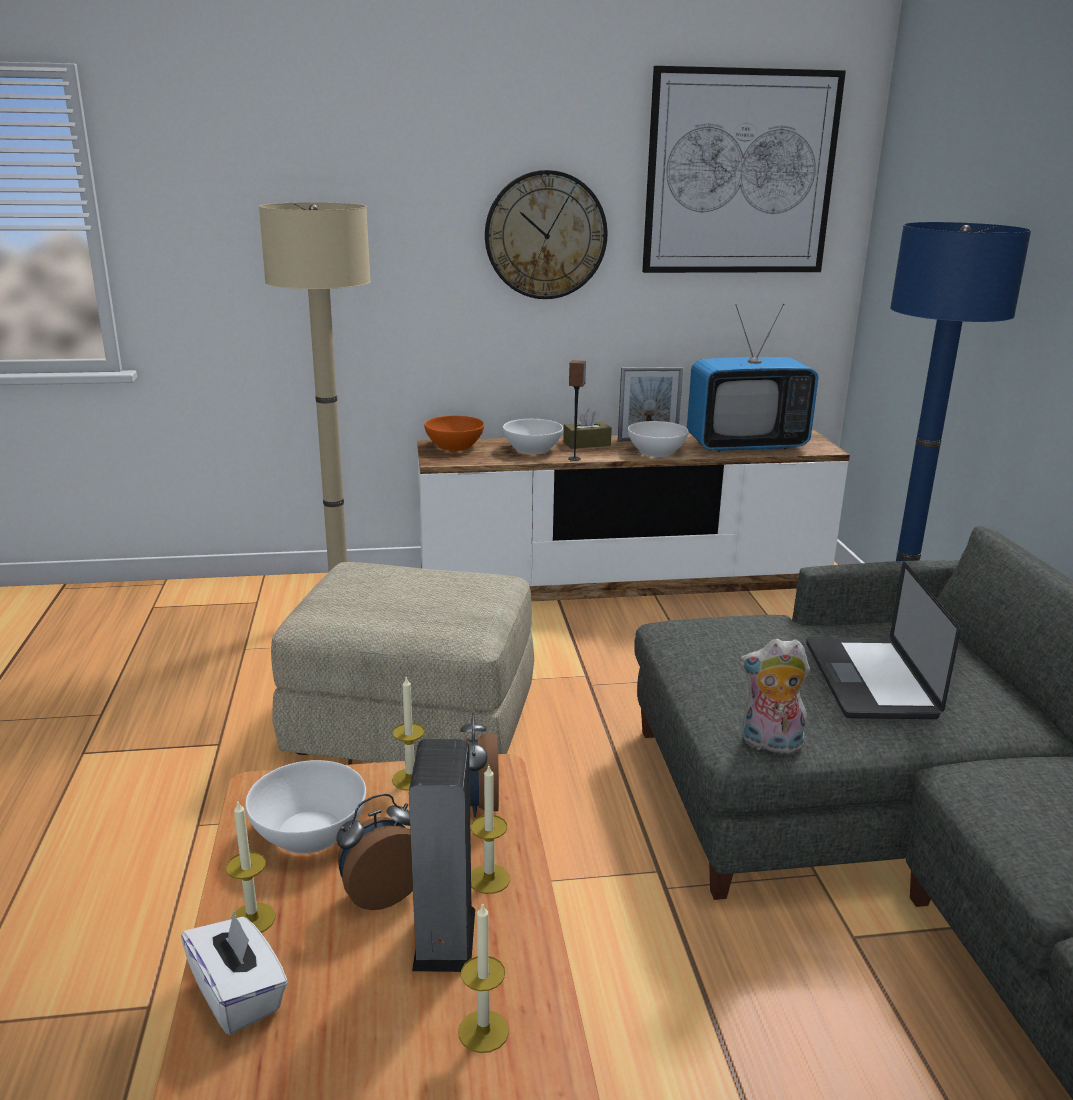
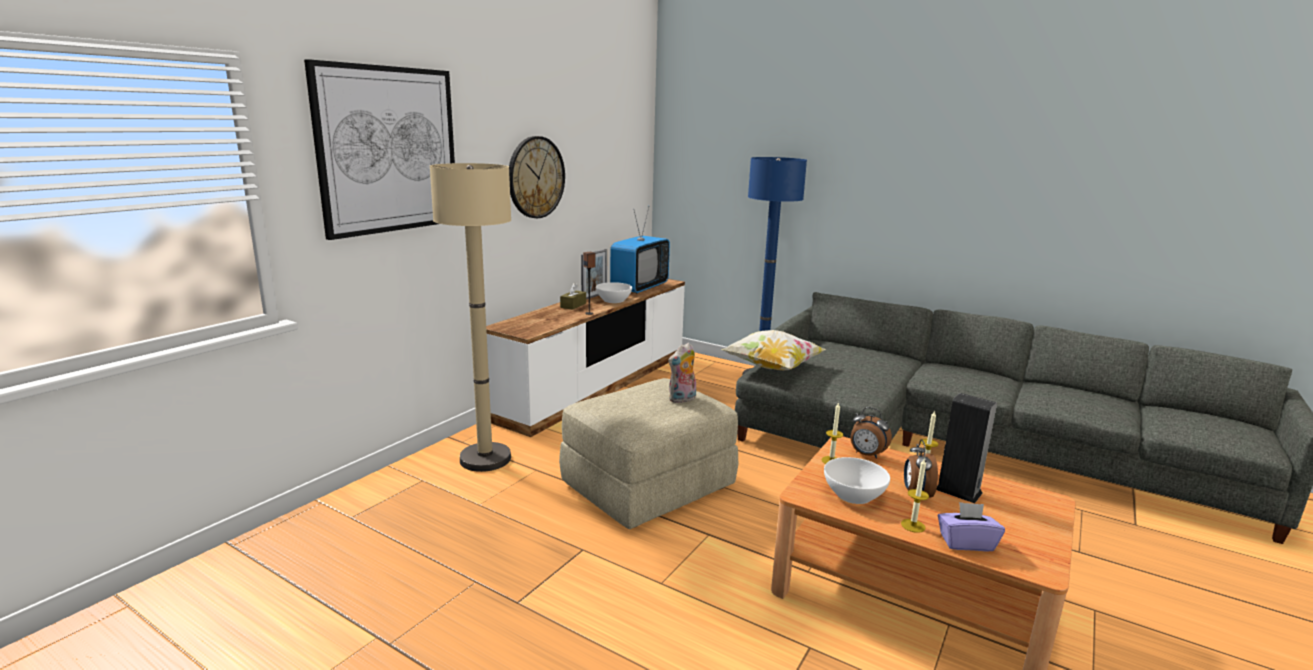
camera: 50 degrees left, 5 degrees down
(238, 995) = (966, 542): white tissue box -> purple tissue box
(454, 446) = (512, 324): orange bowl -> none
(483, 1031) = (1019, 501): candle -> none
(532, 449) = (556, 315): white bowl -> none
(711, 628) = (772, 368): none -> pillow
(740, 173) = (610, 135): picture -> picture (388, 150)
(769, 744) = (873, 395): plush toy -> plush toy (682, 399)
(869, 680) = (851, 363): laptop -> none

